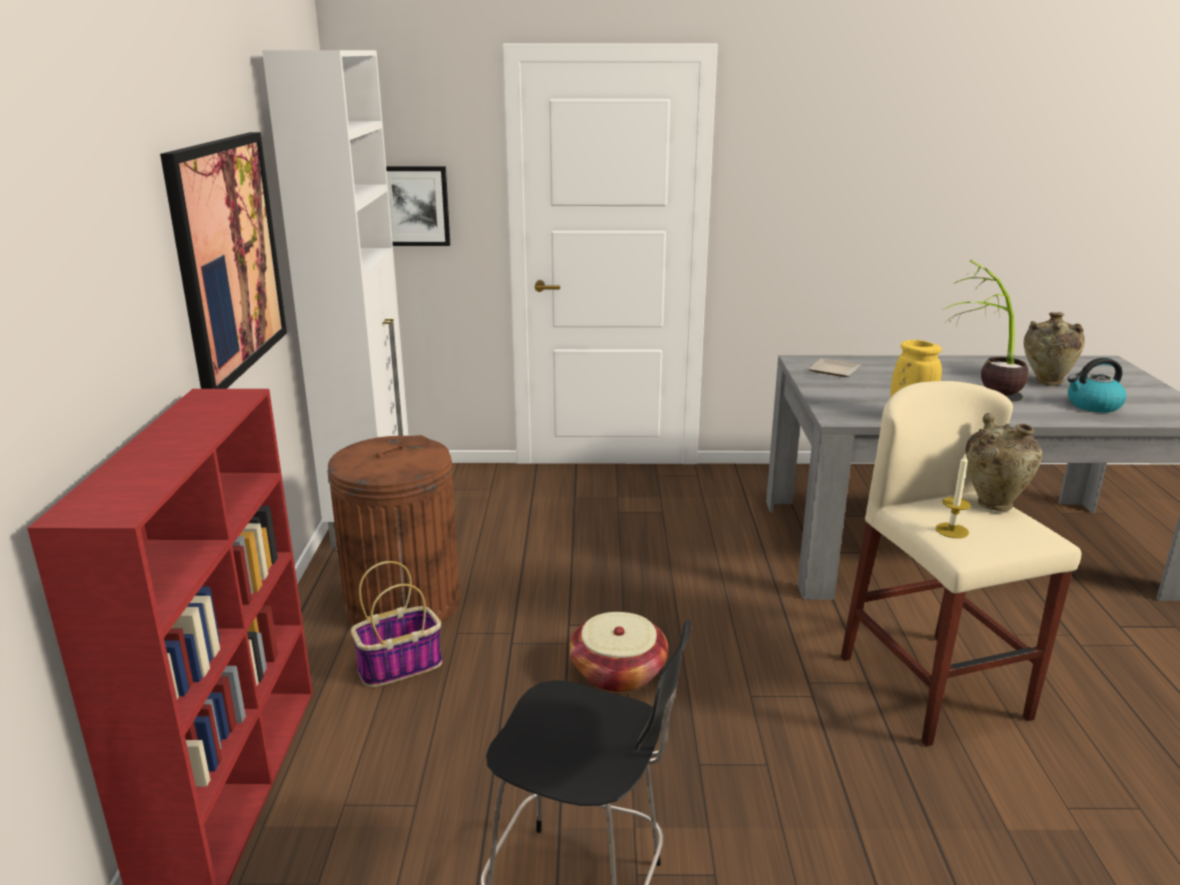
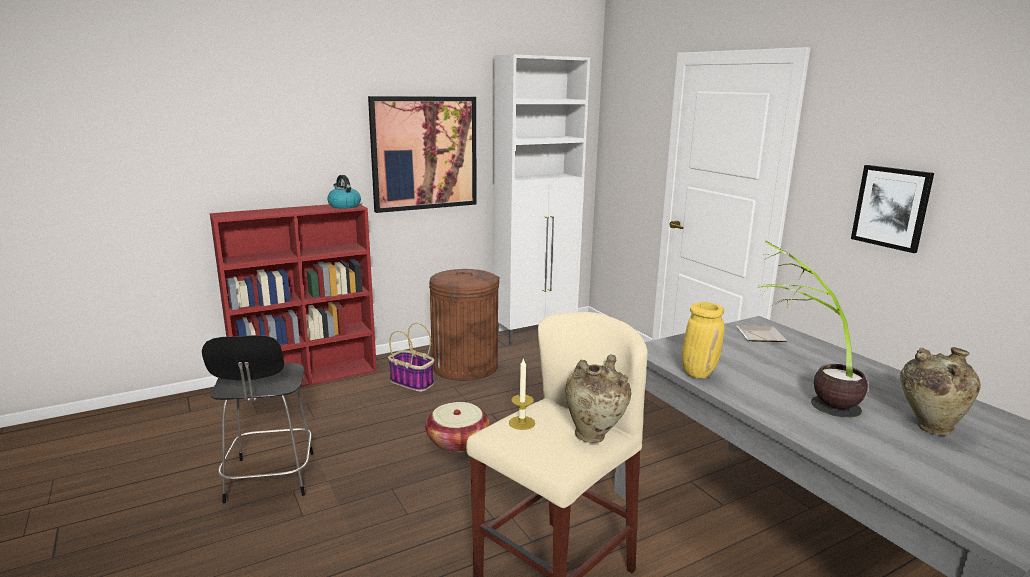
camera: 60 degrees right, 5 degrees down
(415, 206) = (626, 158): picture -> picture (891, 207)
(1093, 405) = (901, 457): kettle -> kettle (344, 206)

